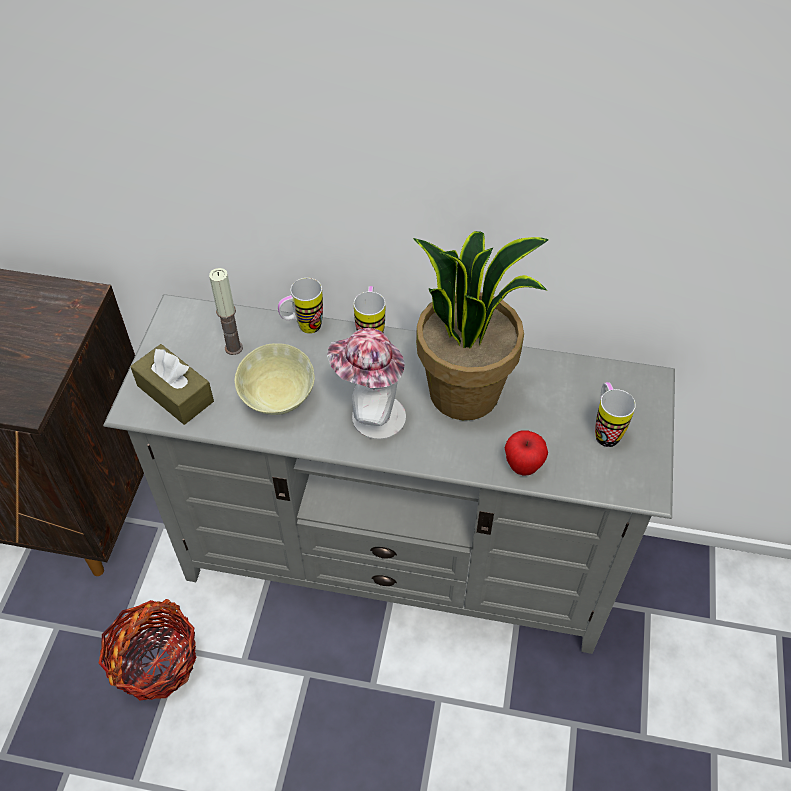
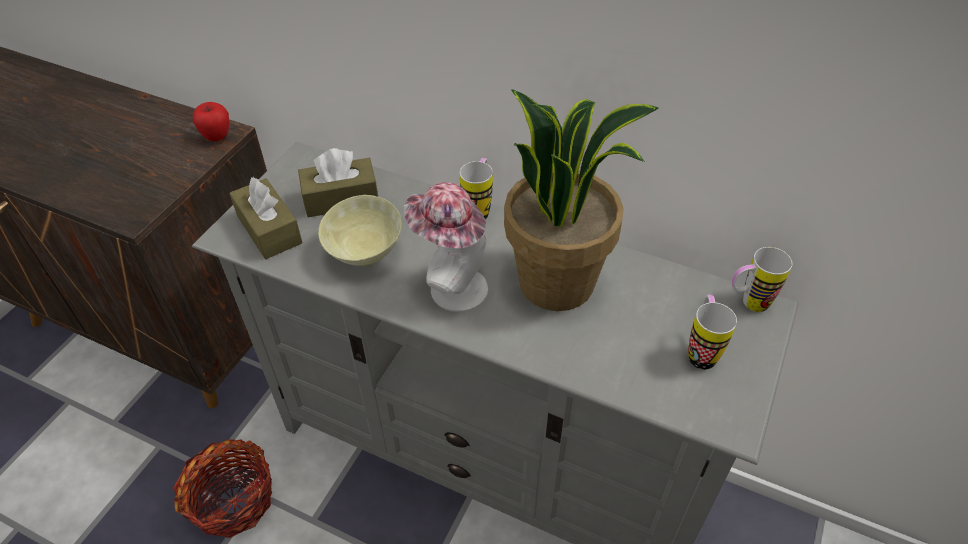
camera: 15 degrees right, 5 degrees down
(234, 348) = (341, 199): candle -> brown tissue box
(303, 328) = (414, 192): mug -> mug (747, 303)
(523, 466) = (597, 369): apple -> apple (217, 137)

